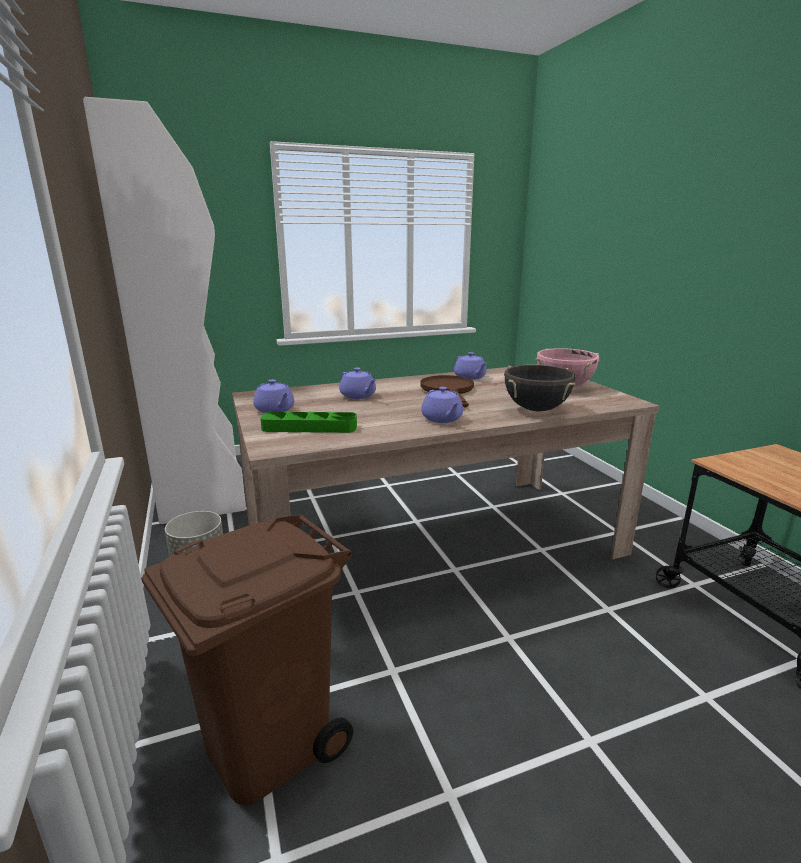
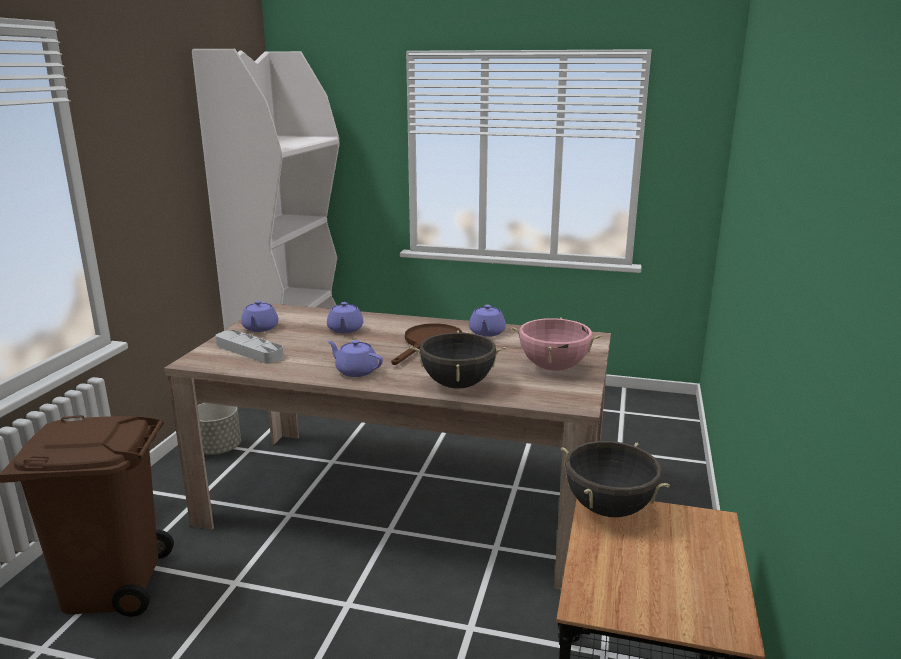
camera: 35 degrees right, 0 degrees up
(309, 427) = (249, 351): green tray -> grey tray
(442, 419) = (356, 371): purple teapot -> purple teapot turned 105 degrees clockwise
(728, 463) = (608, 508): none -> black cooking pot

